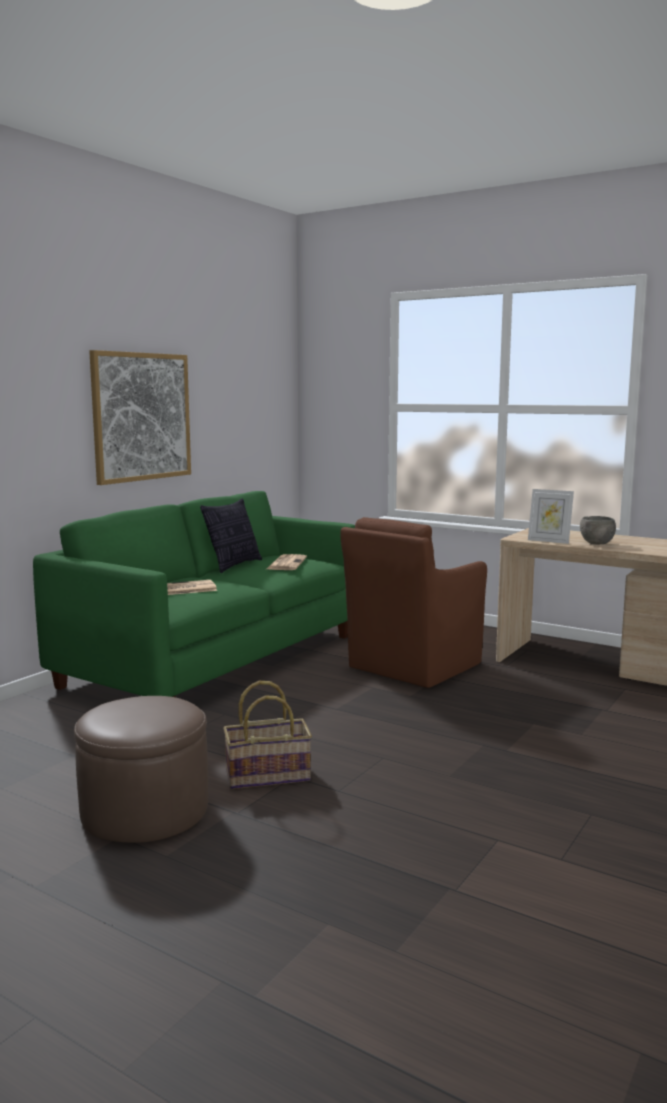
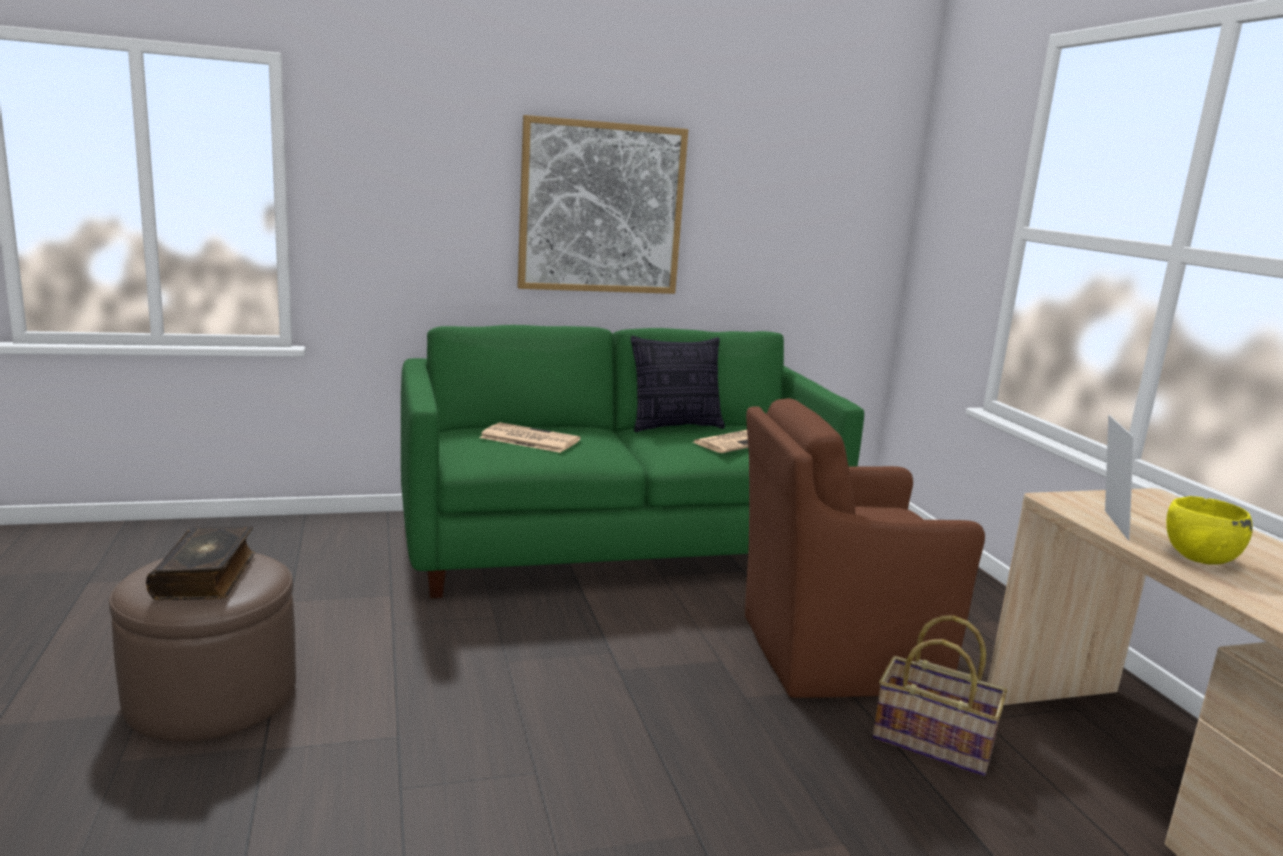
camera: 40 degrees right, 5 degrees up
(145, 711) = (207, 575): none -> book
(268, 775) = (381, 719): basket -> basket (933, 742)
(549, 541) = (1107, 524): picture frame -> picture frame turned 150 degrees counterclockwise
(596, 543) = (1198, 559): grey bowl -> yellow bowl

